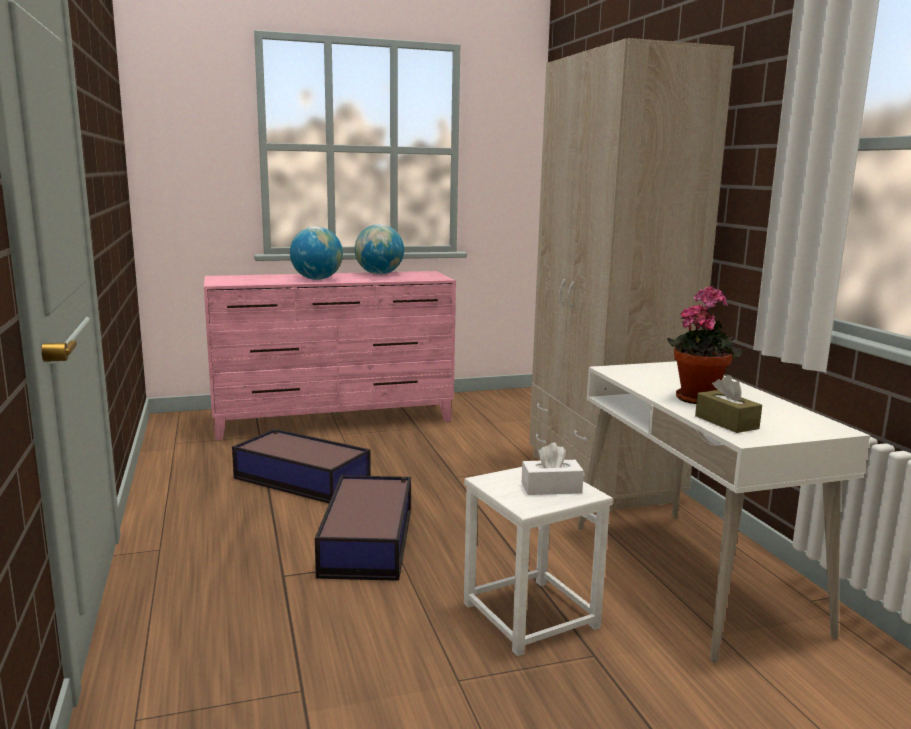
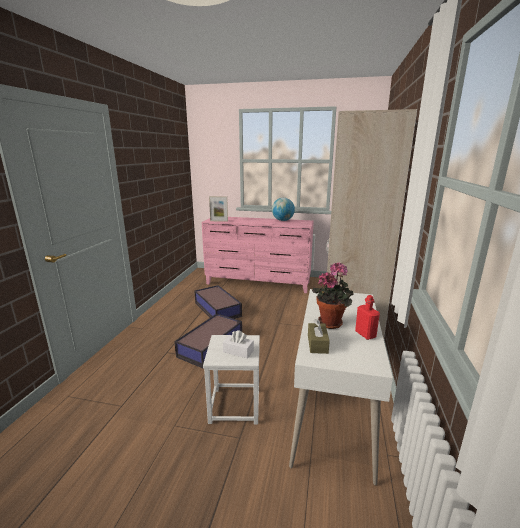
camera: 30 degrees right, 5 degrees up
(243, 282) = (219, 221): none -> picture frame
(317, 279) = (250, 221): globe -> none
(763, 402) = (365, 334): none -> red bottle

